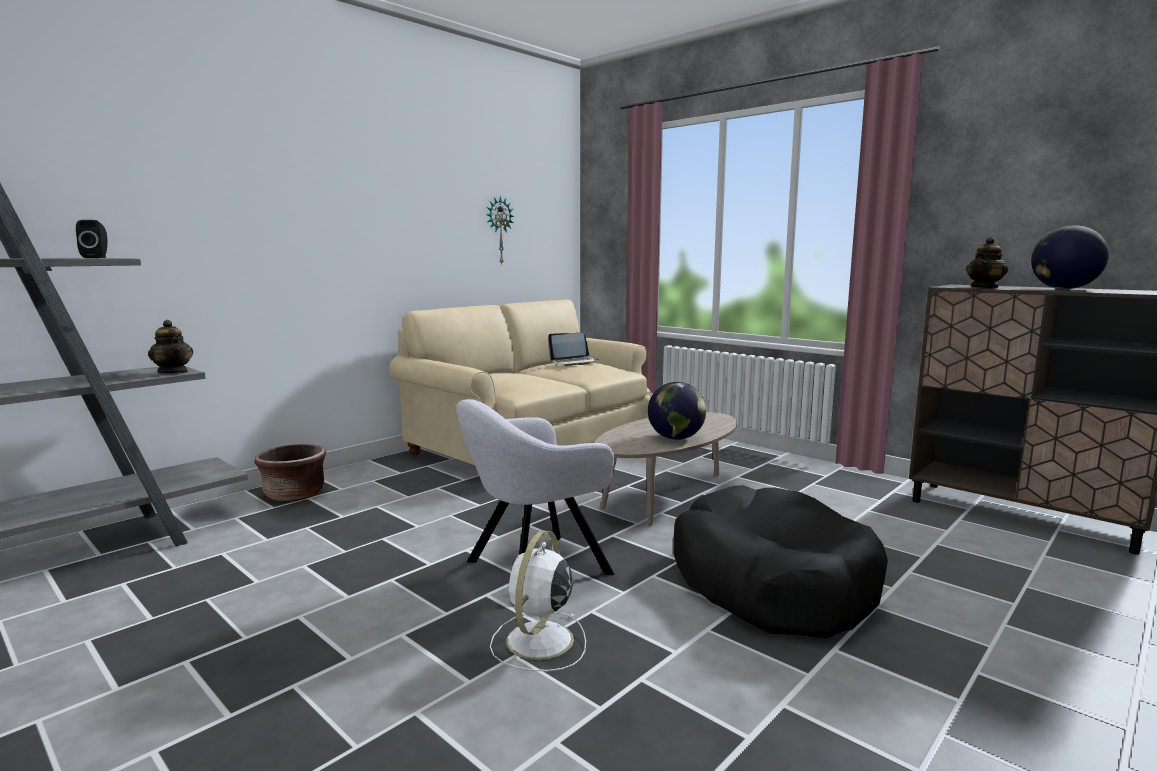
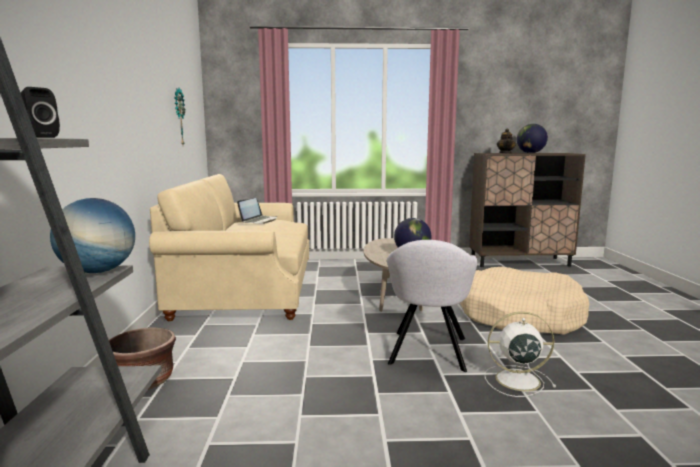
camera: 45 degrees left, 0 degrees up
(173, 372) = (98, 271): teapot -> globe
(538, 642) = (515, 380): white fan -> white fan turned 120 degrees clockwise
(771, 582) = (519, 316): black dog bed -> beige dog bed

